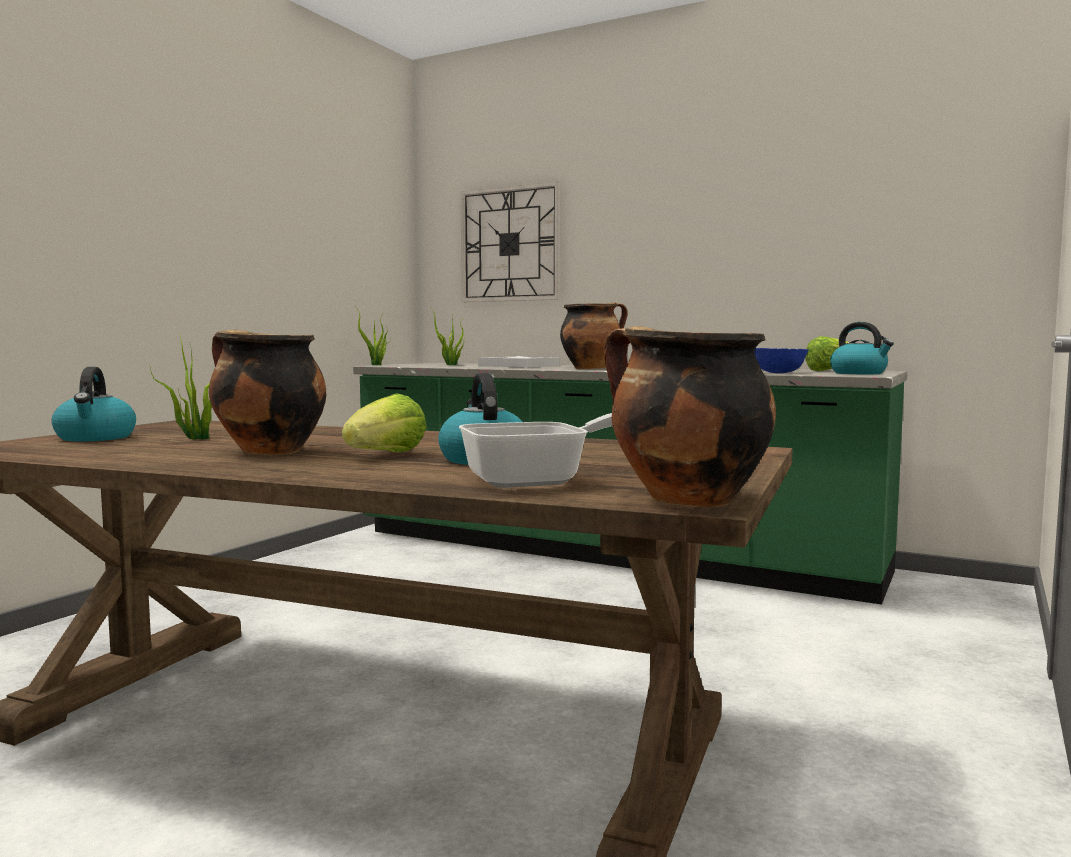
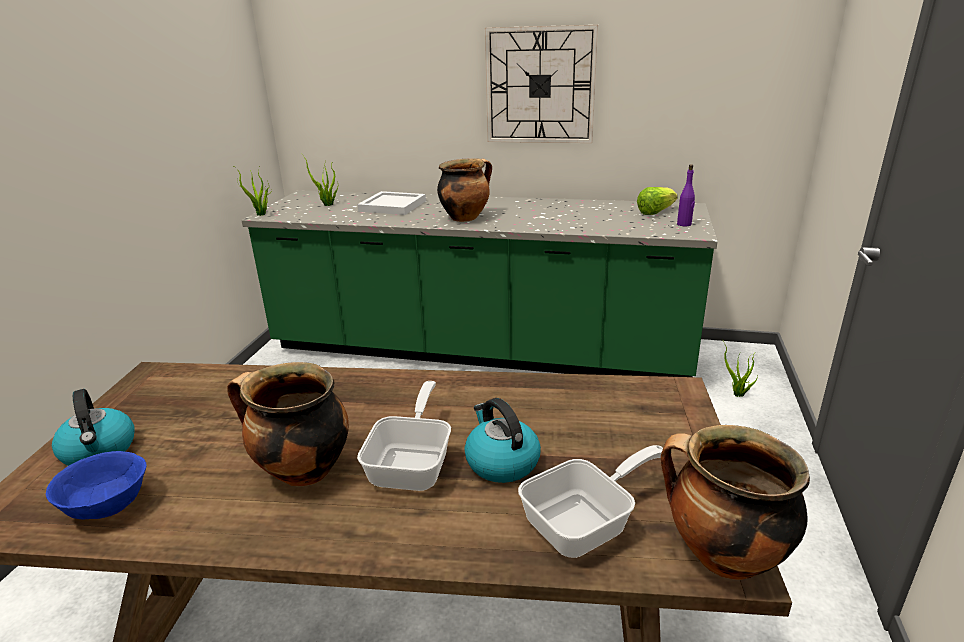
camera: 15 degrees left, 20 degrees up
(196, 438) = (203, 436): potted plant -> potted plant (737, 395)
(386, 455) = (413, 464): lettuce -> frying pan
(510, 244) = (363, 82): wall clock -> wall clock (540, 86)
(778, 373) = (626, 230): blue bowl -> blue bowl (108, 505)
(859, 373) = (684, 224): kettle -> purple bottle

